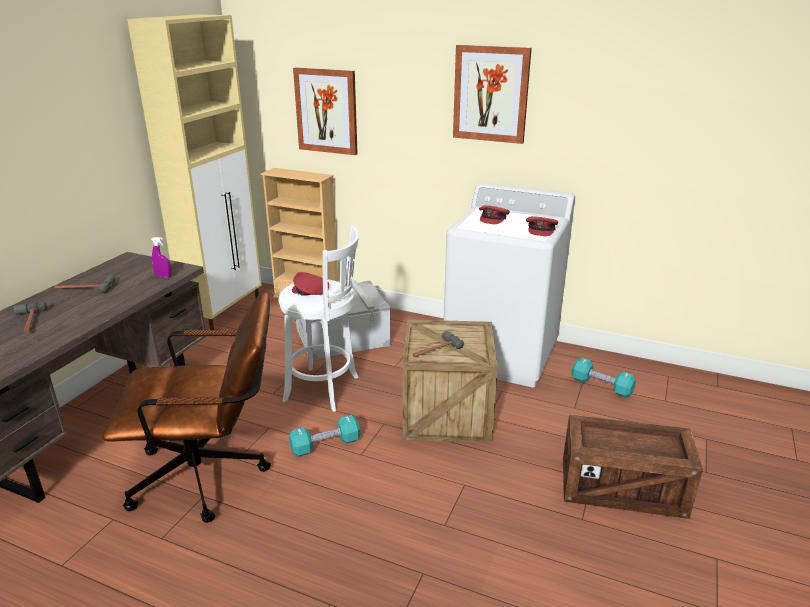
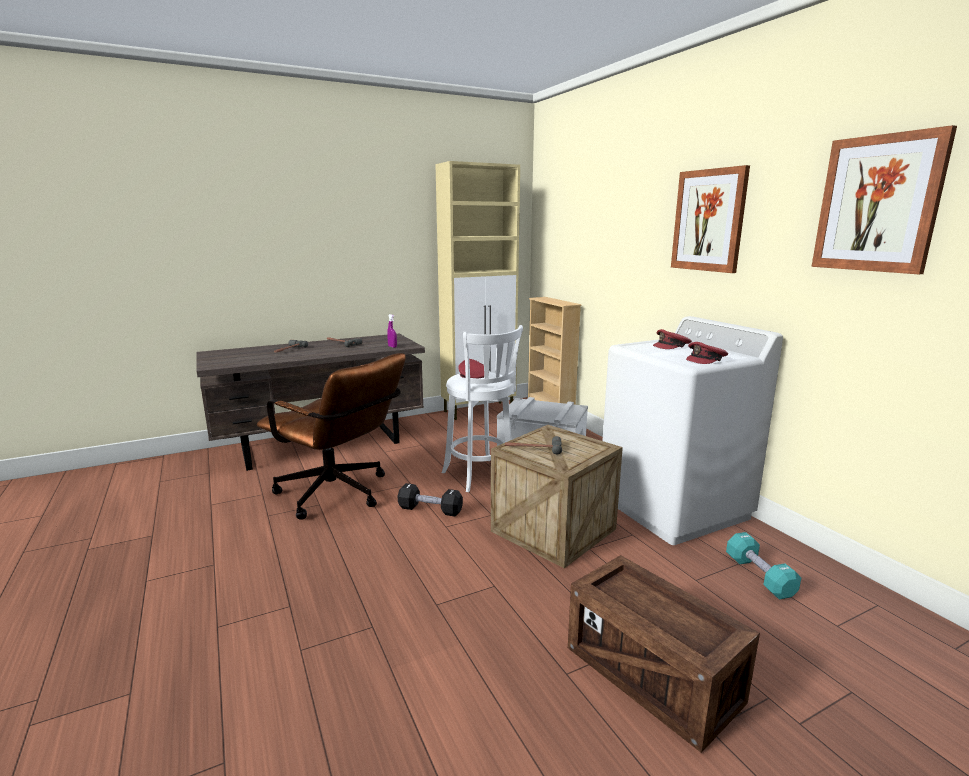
camera: 40 degrees right, 10 degrees down
(325, 445) = (430, 510): turquoise dumbbell -> black dumbbell
(326, 111) = (584, 246): picture -> picture (878, 204)

